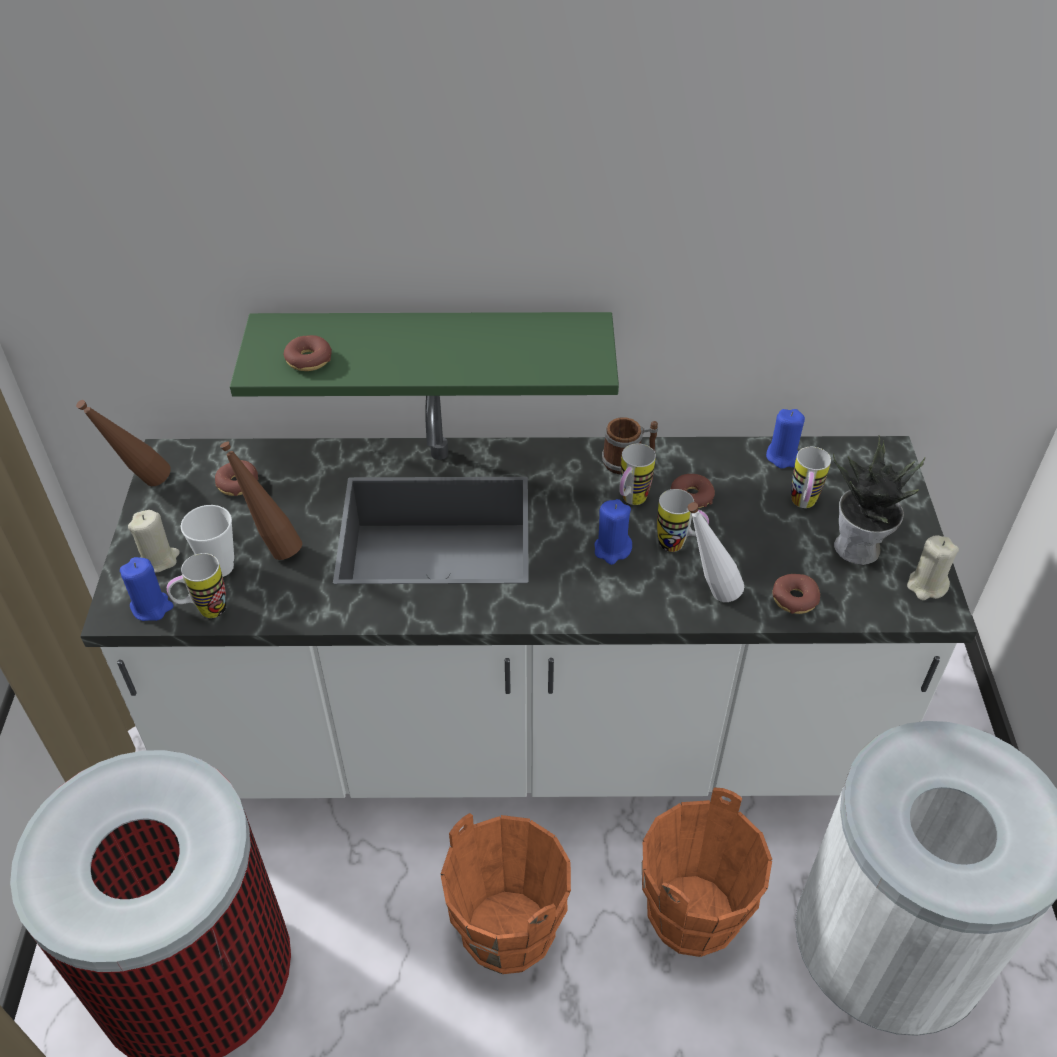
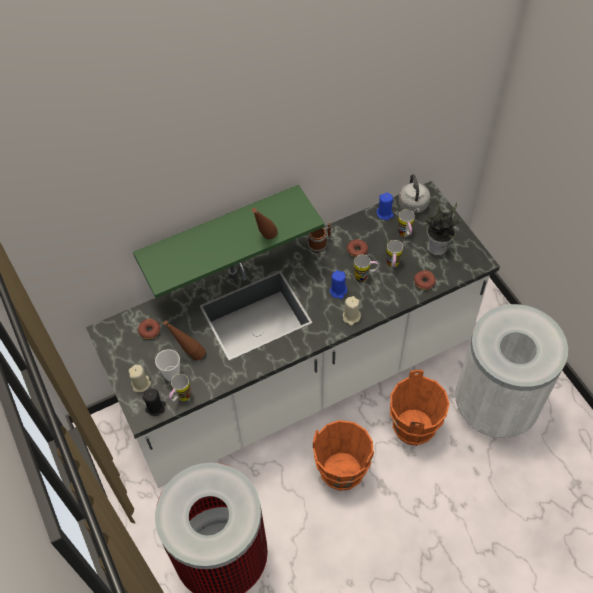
camera: 25 degrees left, 10 degrees up
(141, 485) = (103, 351): brown bottle -> brown bottle (265, 240)
(151, 607) = (155, 407): blue candle -> black candle
(308, 360) = (180, 266): donut -> none
(630, 501) = (332, 264): mug -> mug (392, 266)
(708, 594) = (389, 295): white bottle -> none
(847, 464) = (413, 206): none -> grey kettle
(926, 586) = (472, 253): beige candle -> beige candle (351, 317)

